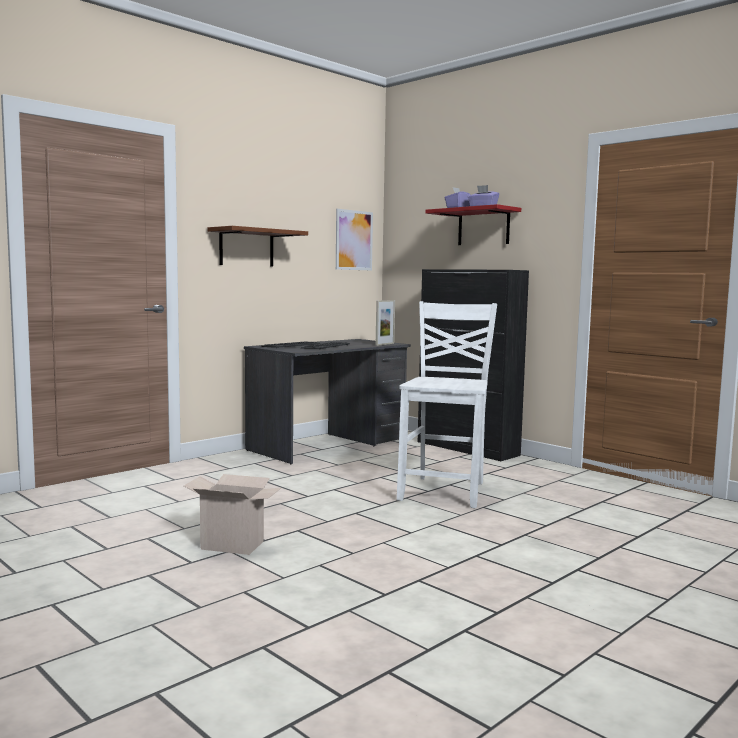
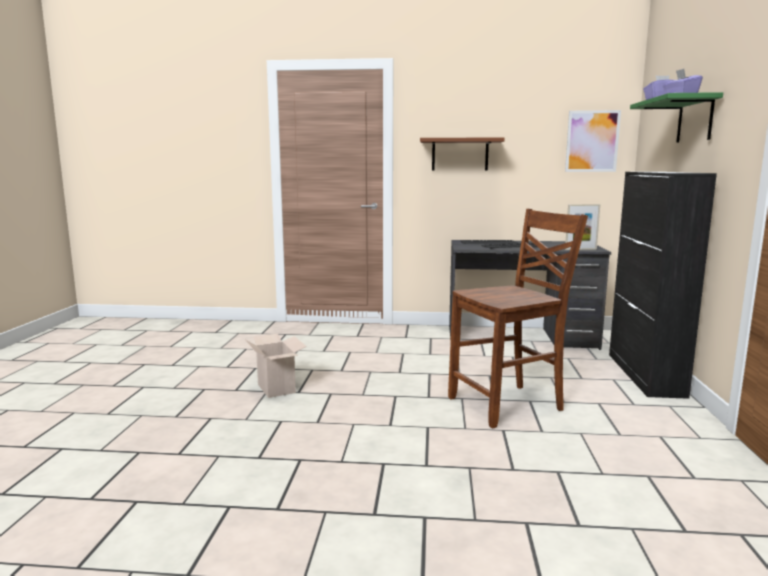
camera: 50 degrees right, 5 degrees up
(445, 491) = (508, 405): white chair -> brown chair
(483, 227) = (695, 120): red shelf -> green shelf

